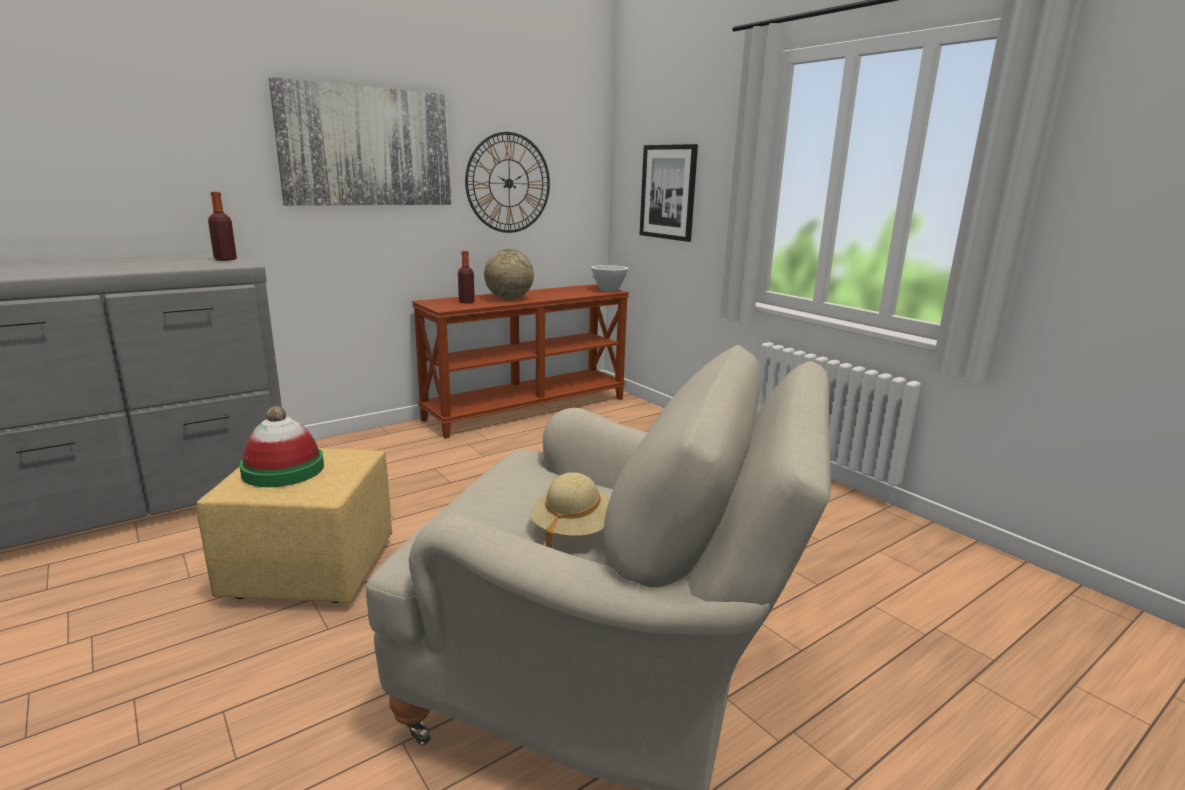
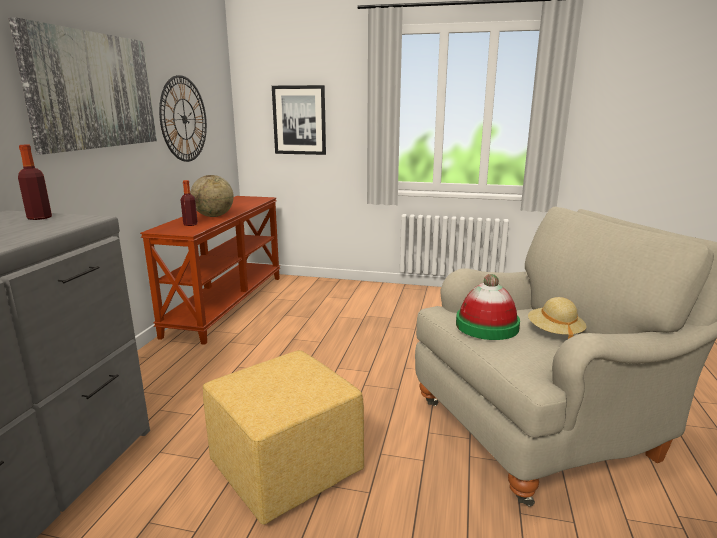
camera: 40 degrees left, 0 degrees up
(283, 470) = (273, 389): hat -> hat (487, 326)
(608, 289) = (259, 198): white bowl -> none

